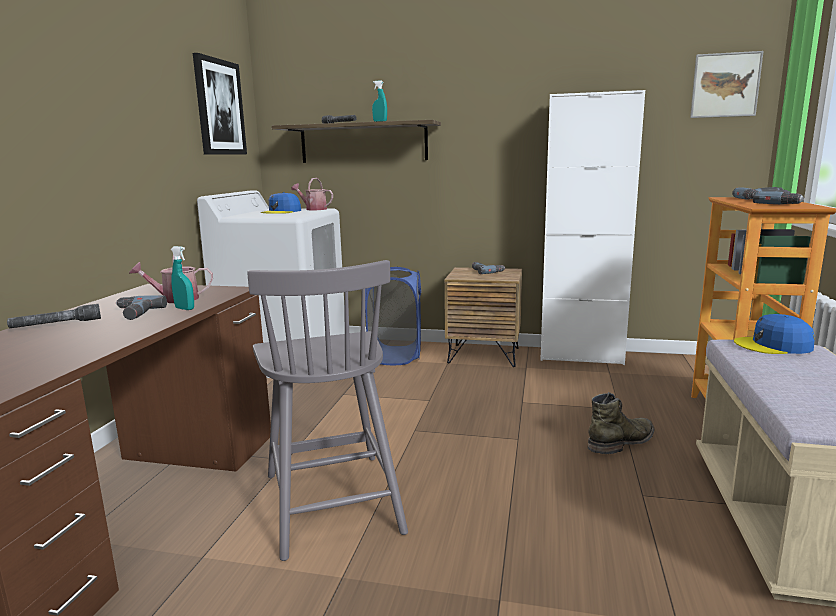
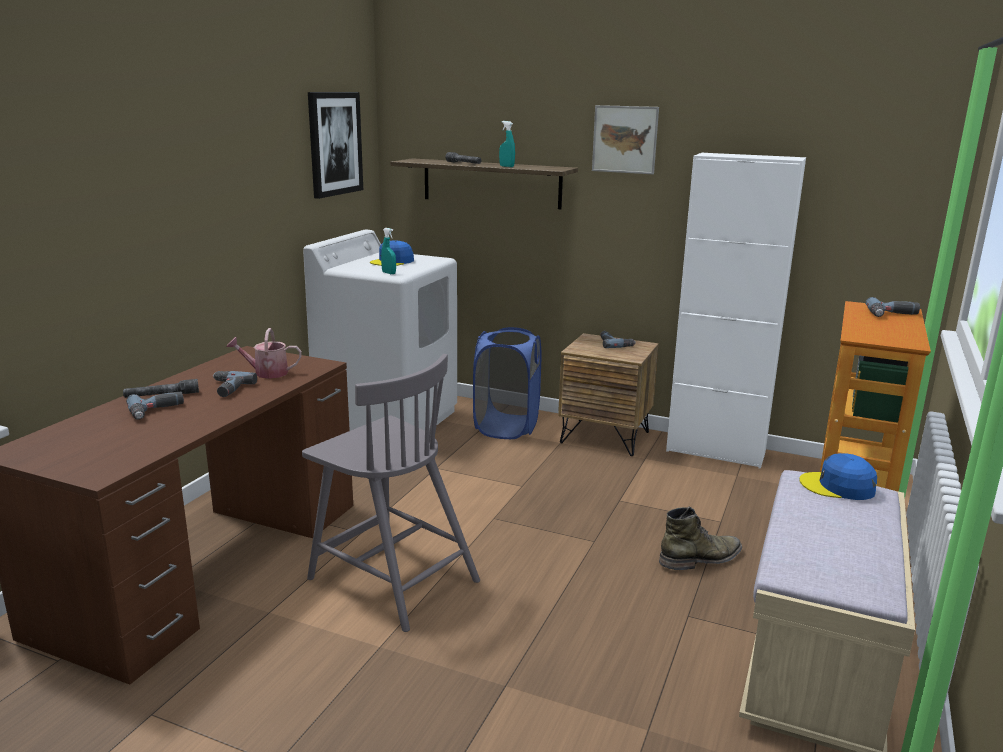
camera: 10 degrees right, 5 degrees up
(185, 309) = (272, 387): turquoise spray bottle -> turquoise spray bottle (389, 273)
(313, 209) = (428, 258): watering can -> none
(332, 500) = (391, 578): grey chair -> grey chair turned 45 degrees counterclockwise
(725, 85) = (911, 154): picture -> picture (625, 139)
(784, 203) = (897, 330): power drill -> power drill (157, 411)

